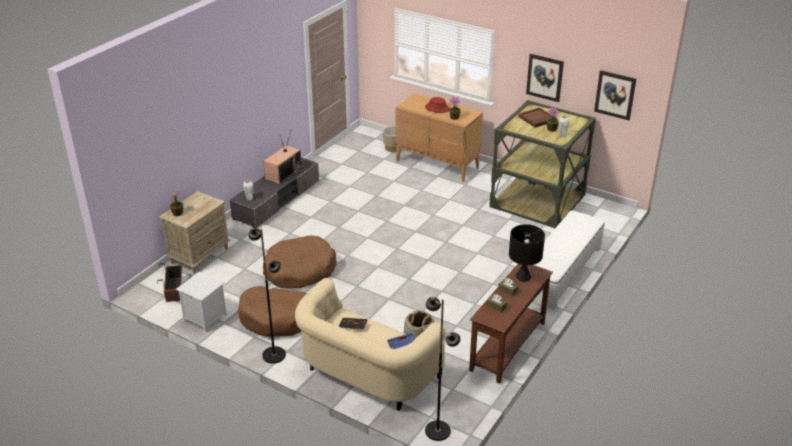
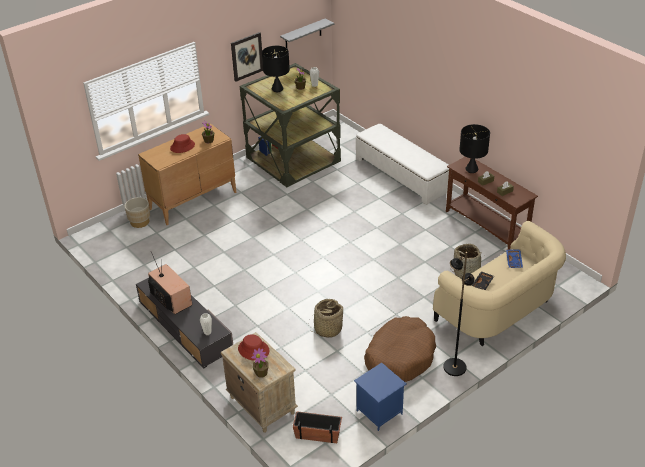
camera: 70 degrees left, 5 degrees up
(202, 204) = (253, 350): none -> red hat
(204, 318) = (379, 413): grey nightstand -> blue nightstand
(299, 270) = (328, 329): brown dog bed -> basket
(438, 430) = (574, 285): black floor lamp -> none
(537, 119) = (277, 90): brown tray -> black table lamp
(615, 95) = (303, 34): picture -> grey shelf

